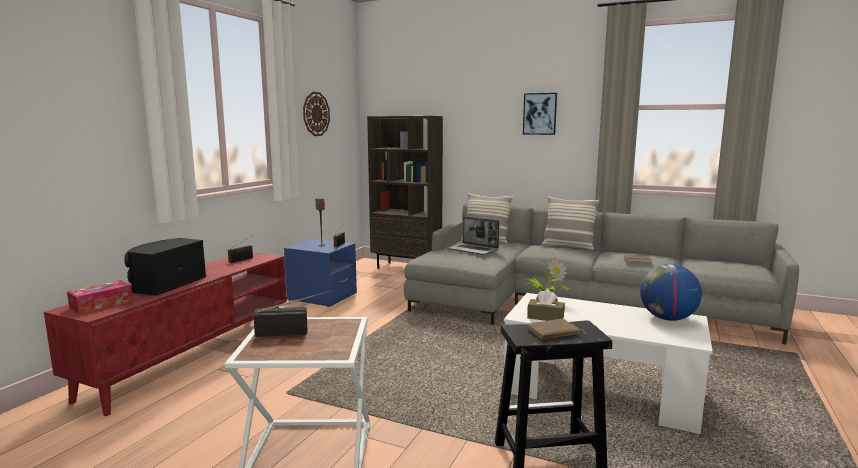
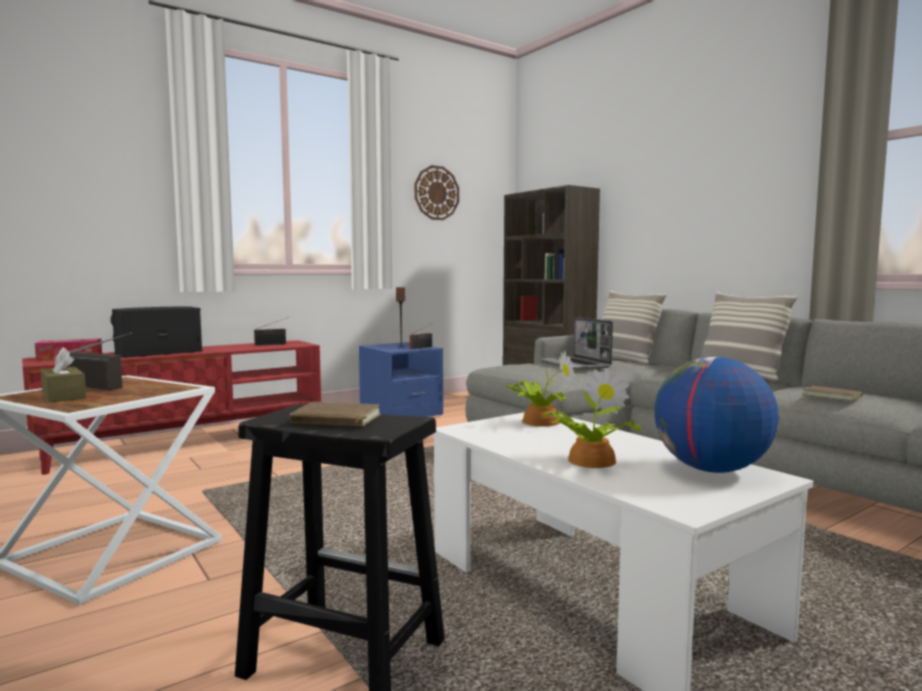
camera: 30 degrees right, 5 degrees down
(540, 114) = (730, 168): picture -> none
(545, 317) = (494, 435): brown tissue box -> brown tissue box (64, 396)
(616, 324) = (588, 460): none -> potted plant

